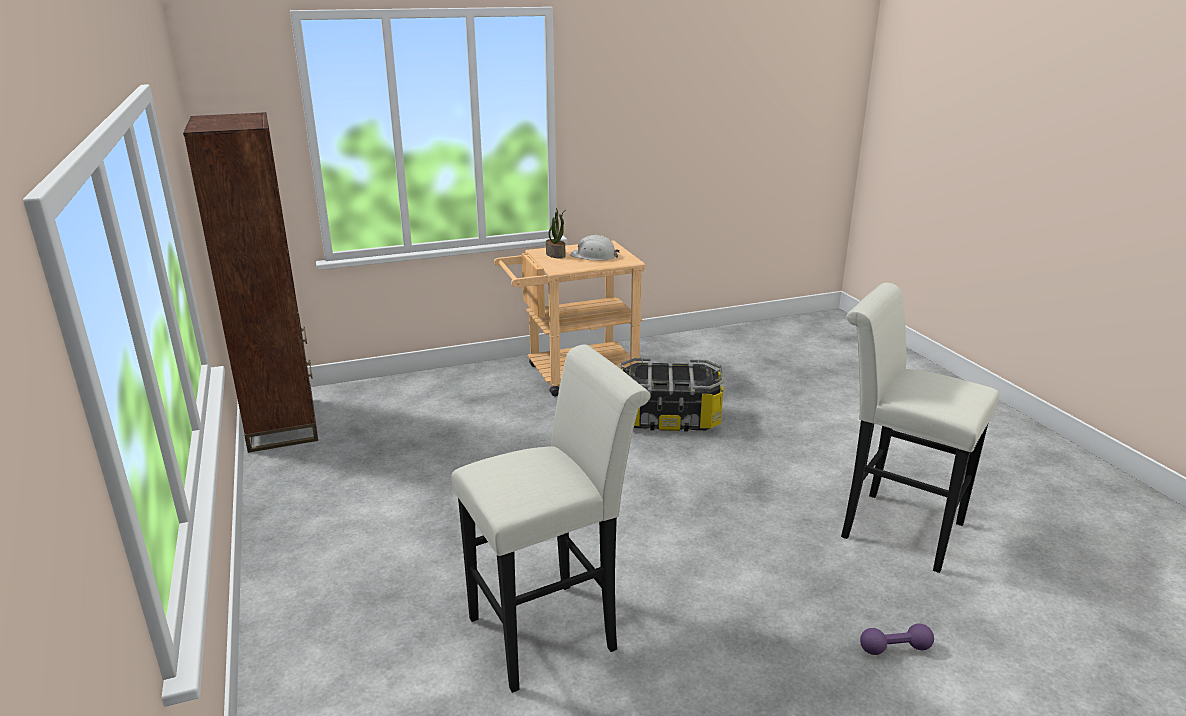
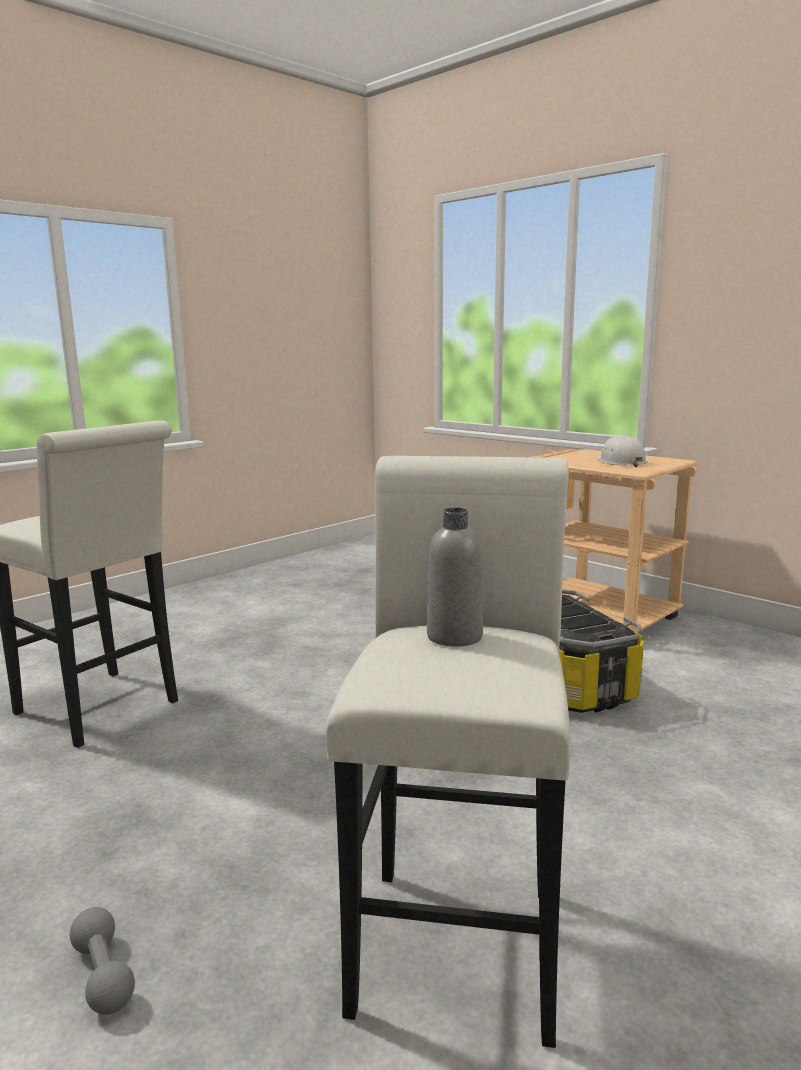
camera: 65 degrees right, 10 degrees down
(282, 424) = (350, 551): brown bookcase -> none
(556, 254) = (592, 455): potted plant -> none
(895, 648) = (103, 975): purple dumbbell -> grey dumbbell
(916, 384) = (454, 636): none -> grey bottle

